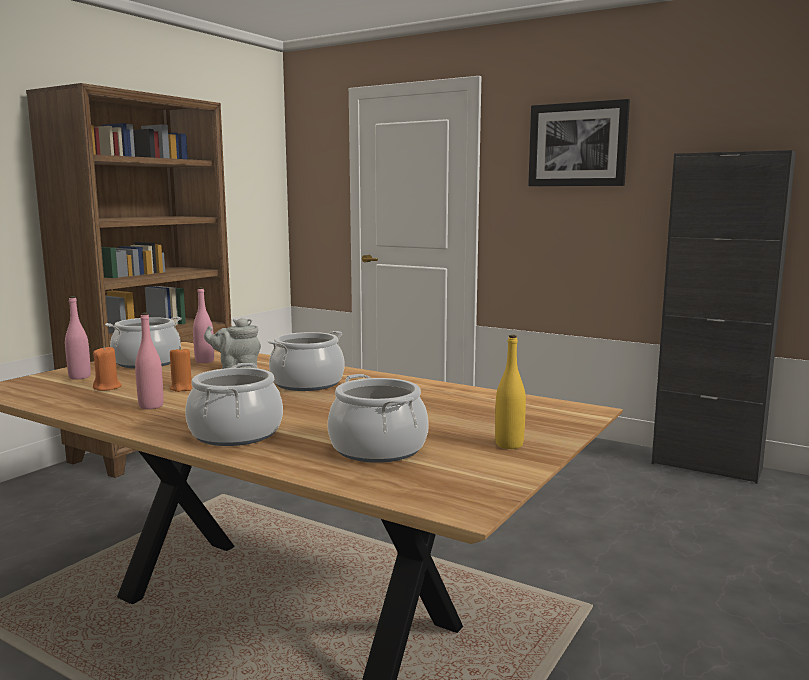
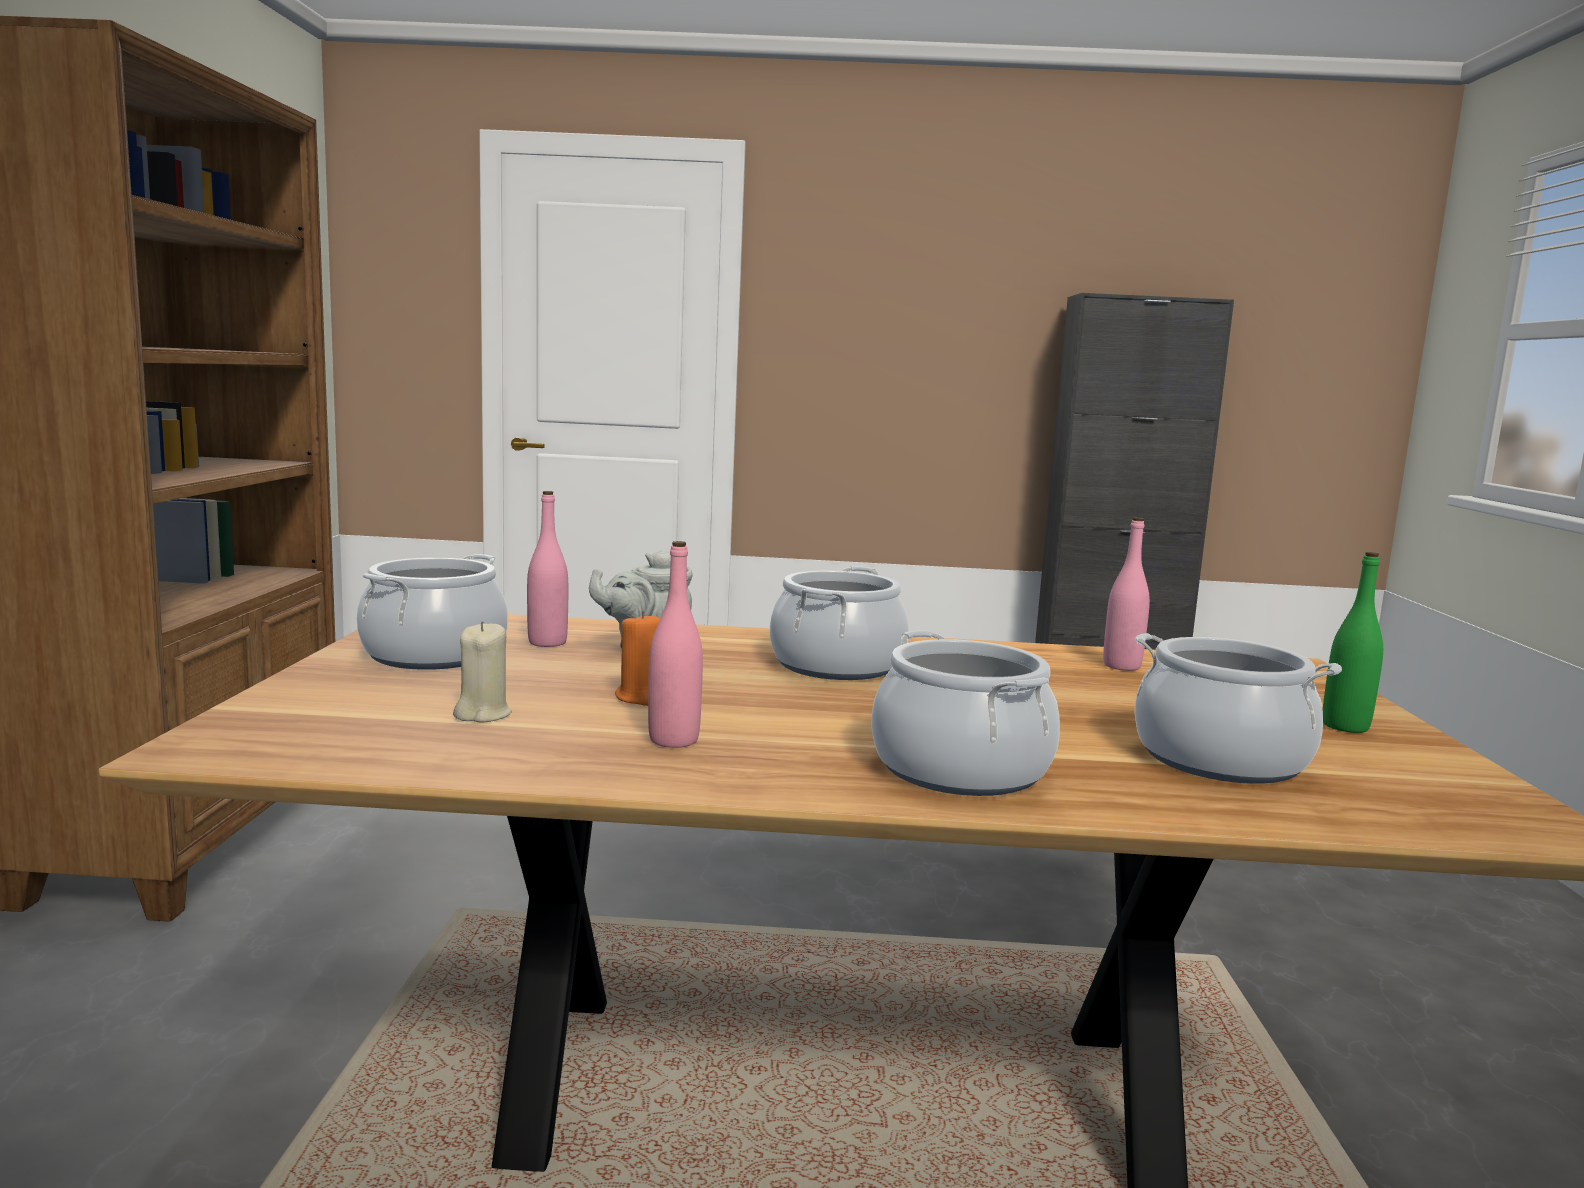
camera: 30 degrees left, 0 degrees up
(79, 377) = (357, 699): pink bottle -> pink bottle (1121, 666)
(107, 388) = (483, 714): orange candle -> beige candle
(509, 445) = (1345, 726): yellow bottle -> green bottle
(577, 144) = (909, 269): picture -> none

